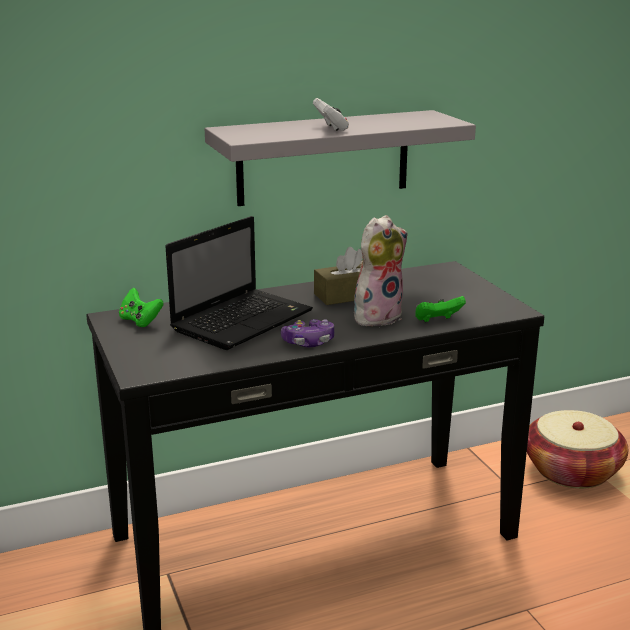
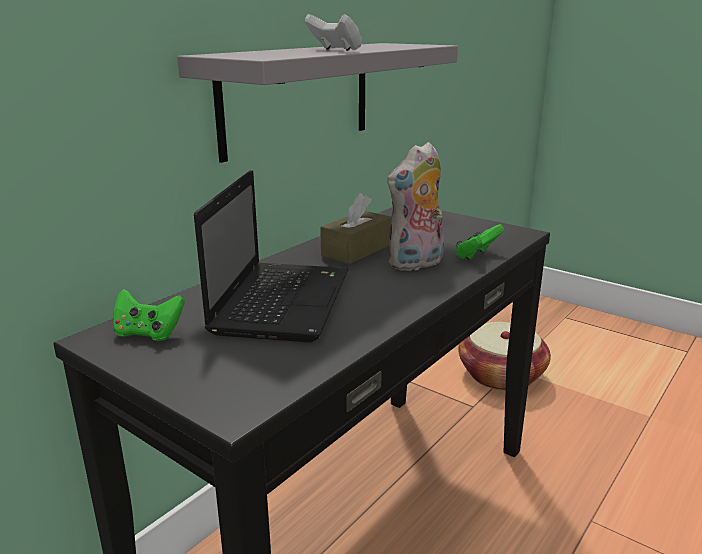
camera: 30 degrees left, 0 degrees up
(308, 342) = (391, 308): game controller -> none
(377, 316) = (416, 264): plush toy -> plush toy turned 150 degrees counterclockwise

